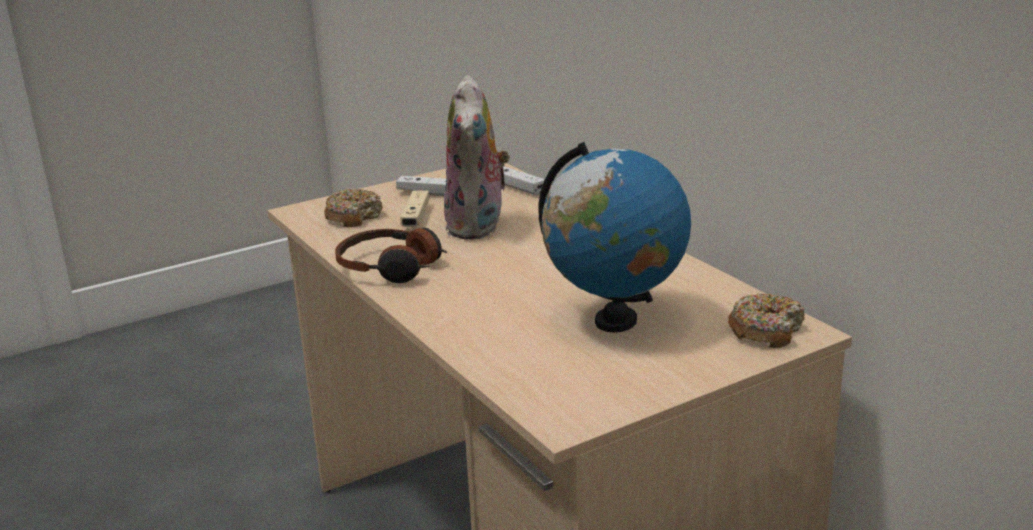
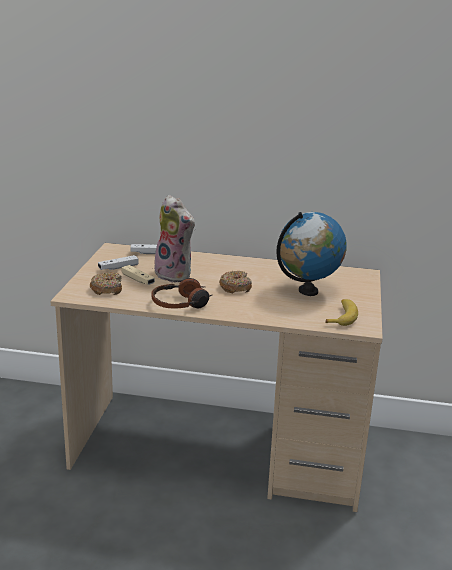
camera: 50 degrees left, 0 degrees up
(570, 384) = (341, 317): none -> banana
(765, 331) = (356, 277): donut -> donut (235, 287)

